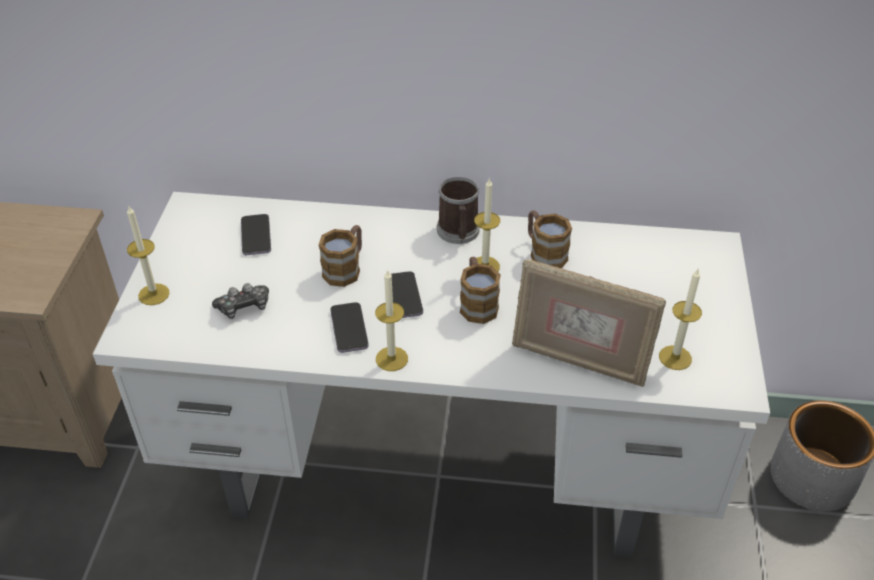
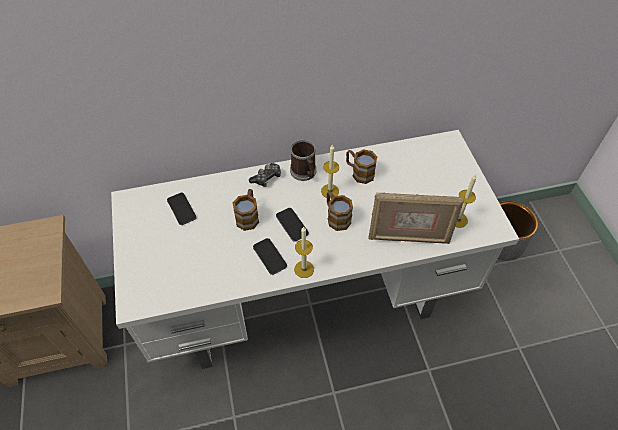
camera: 20 degrees left, 10 degrees up
(154, 294) = (135, 270): candle -> none
(244, 307) = (198, 261): game controller -> game controller (266, 178)

